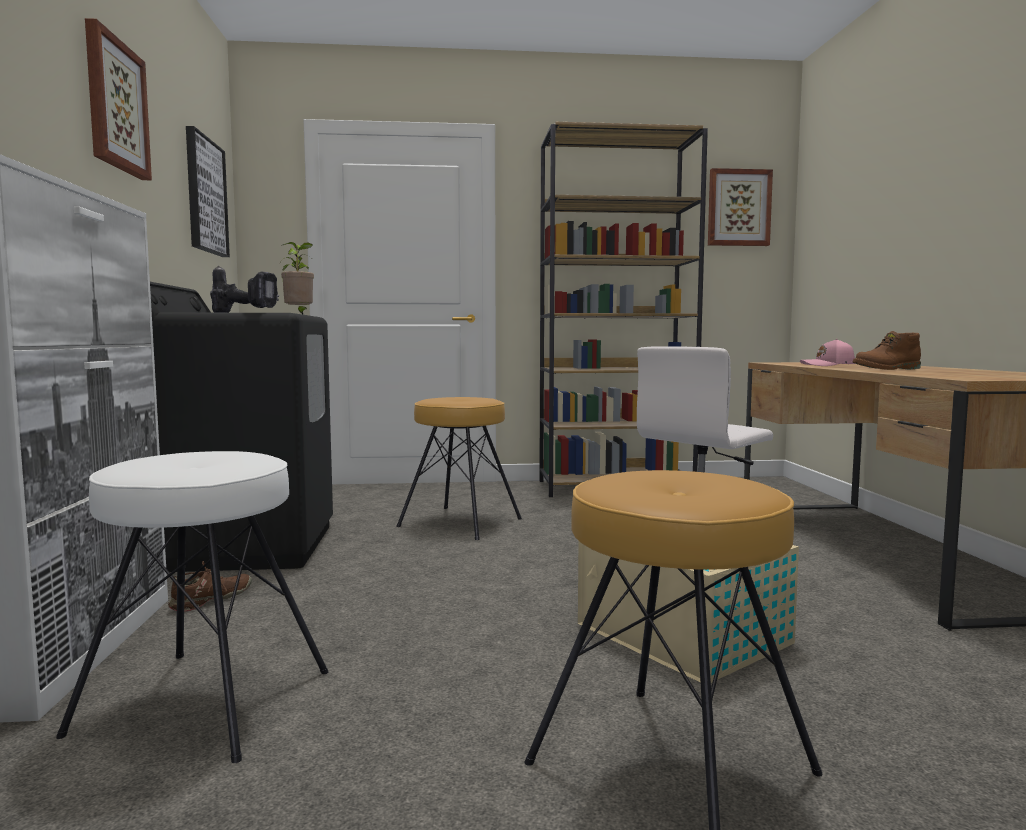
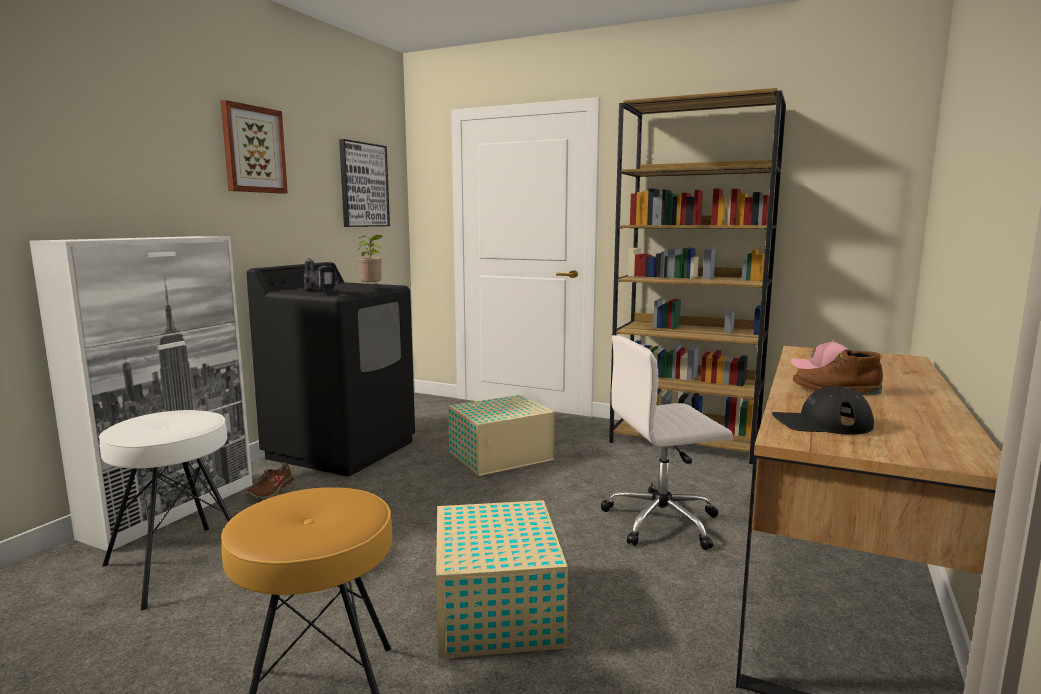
camera: 30 degrees right, 5 degrees up
(211, 600) = (271, 491): brown shoe -> brown shoe turned 135 degrees clockwise
(460, 522) = (502, 456): brown stool -> beige storage box
(738, 208) = (855, 162): picture -> none
(955, 375) = (821, 423): none -> black cap

